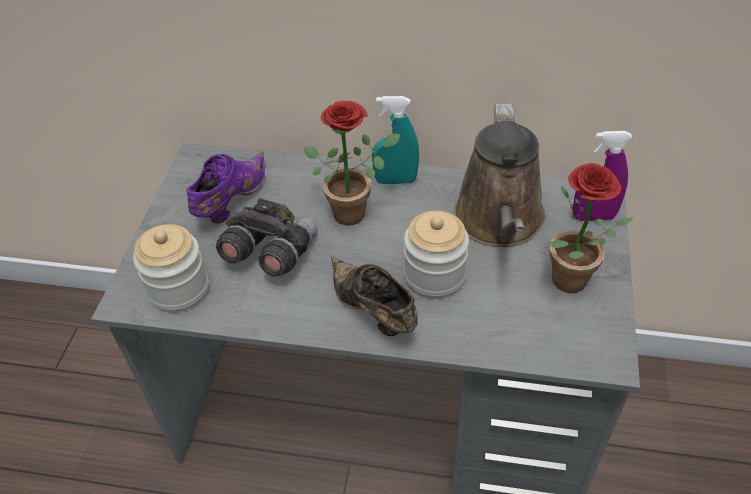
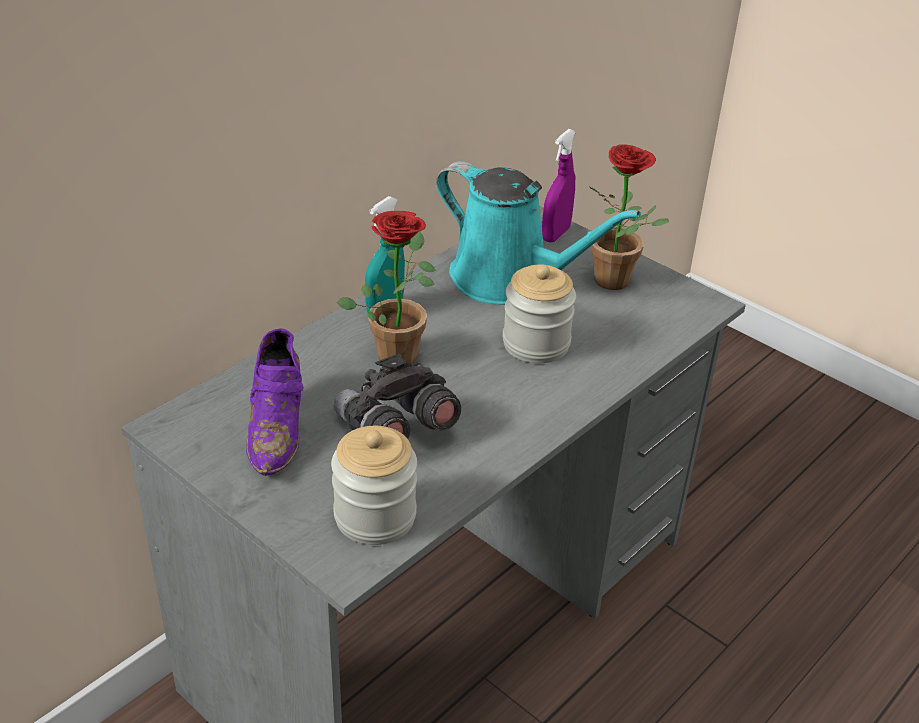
camera: 60 degrees left, 10 degrees down
(230, 201) = (278, 427): purple shoe -> purple shoe turned 150 degrees counterclockwise
(373, 312) = (542, 397): brown shoe -> none
(499, 222) = (509, 280): brown watering can -> turquoise watering can

